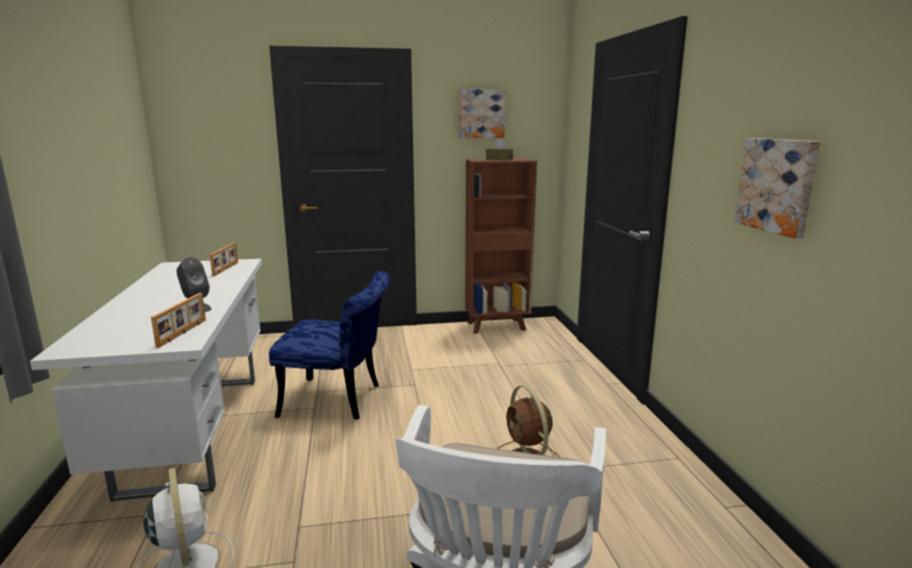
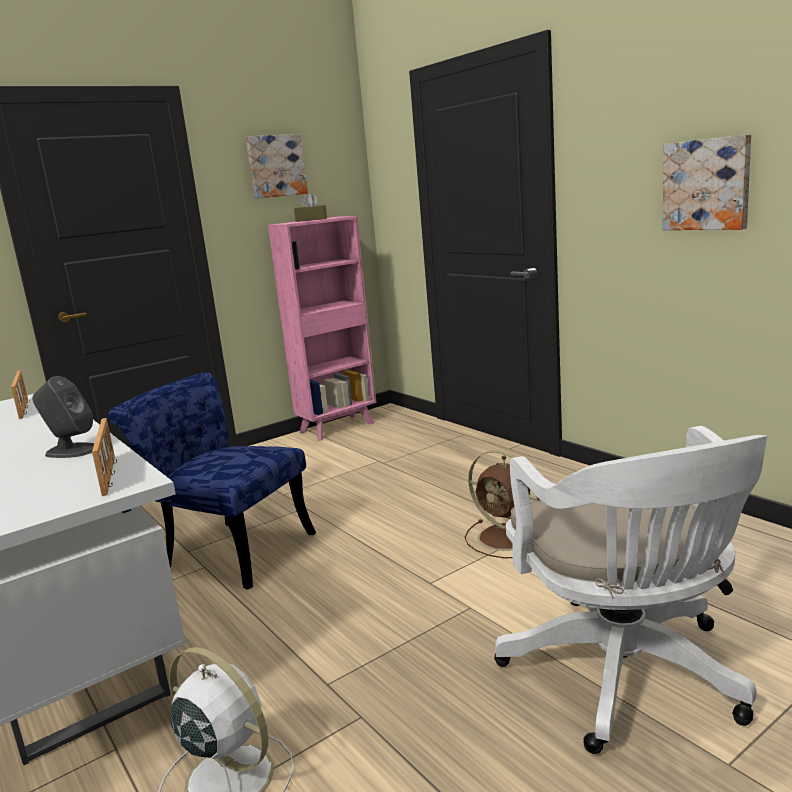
camera: 25 degrees left, 0 degrees up
(340, 400) = (230, 550): blue chair -> blue chair turned 135 degrees counterclockwise
(497, 326) = (338, 427): brown bookcase -> pink bookcase

